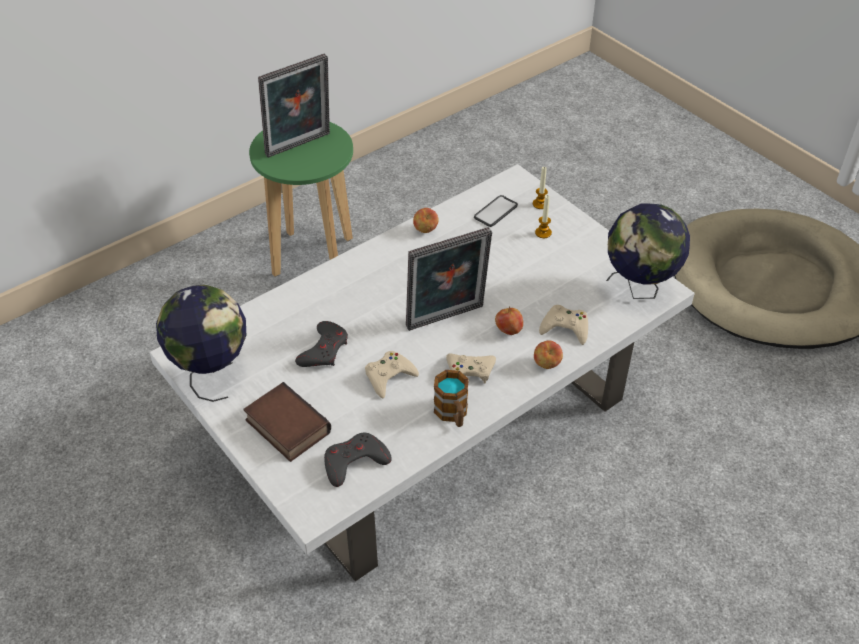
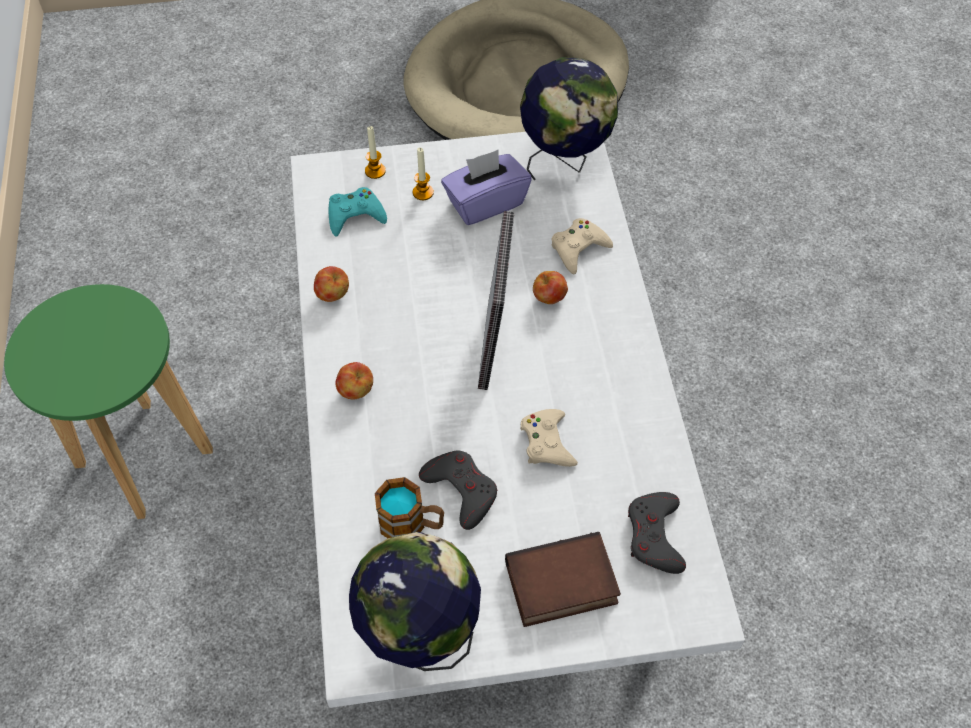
camera: 60 degrees left, 10 degrees up
(300, 146) = (82, 347): picture frame -> none
(453, 414) = (639, 408): mug -> mug (411, 524)
(470, 370) = (585, 361): beige game controller -> none
(495, 211) = (355, 215): phone -> turquoise game controller
(546, 364) = (619, 291): apple -> apple (356, 391)
(562, 265) = (485, 203): none -> purple tissue box

